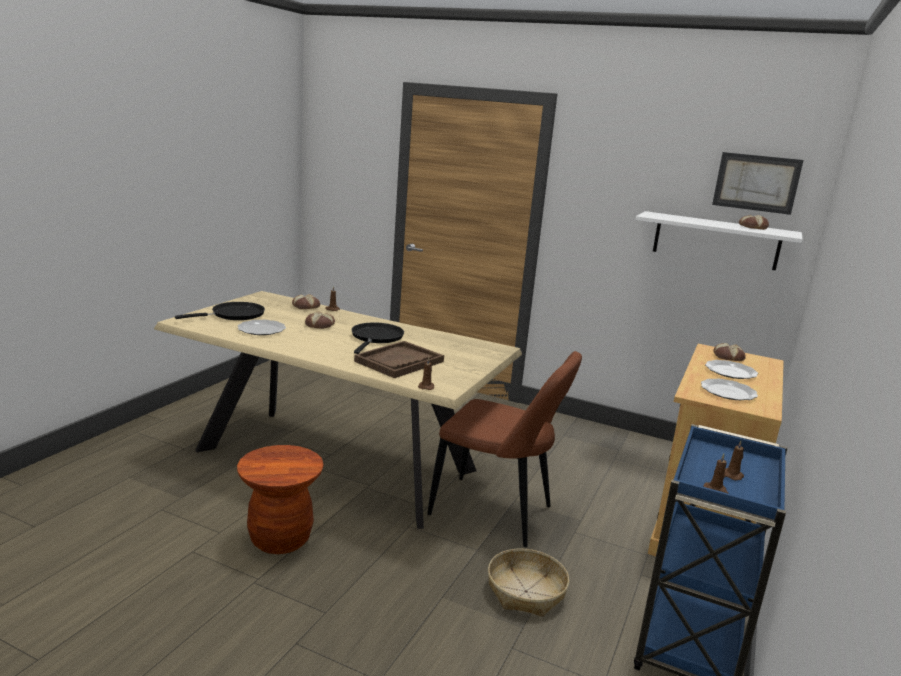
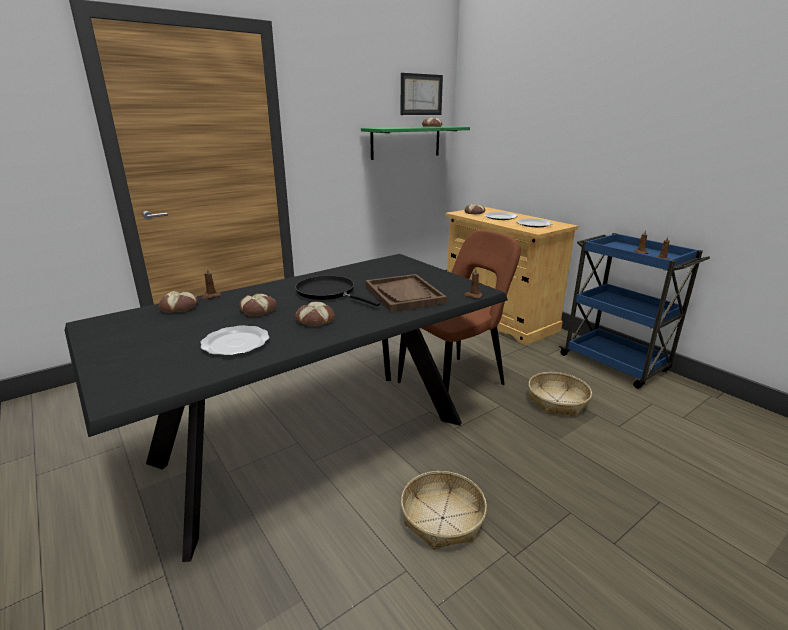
camera: 60 degrees left, 5 degrees up
(234, 315) = (149, 353): black frying pan -> none
(280, 539) = (442, 518): brown stool -> basket
(316, 342) = (314, 320): none -> bread
(336, 461) = (313, 442): beige dining table -> black dining table
(716, 241) = (406, 142): white shelf -> green shelf

